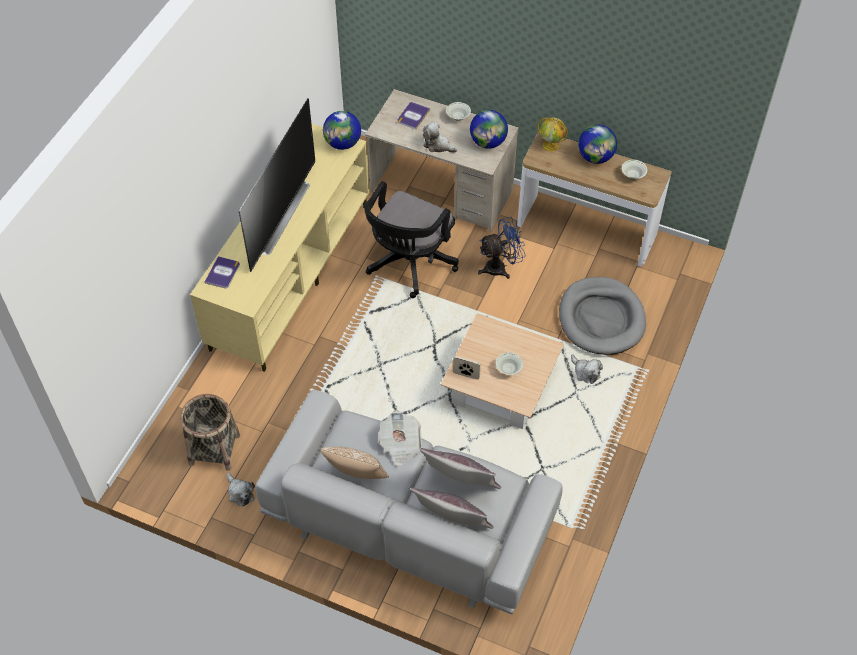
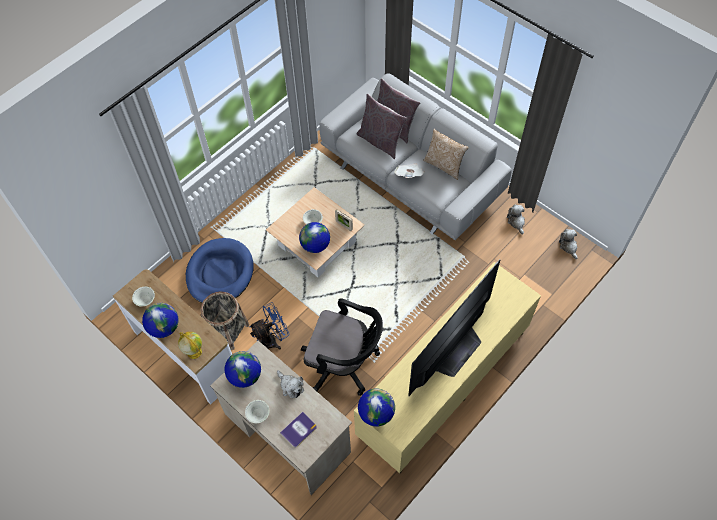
camera: 160 degrees left, 5 degrees up
(214, 449) = (529, 255): basket -> basket (227, 330)
(222, 273) = (511, 307): book -> none
(408, 265) = (344, 364): black office chair -> black office chair turned 60 degrees clockwise
(491, 340) = (315, 245): none -> globe
(500, 267) = (272, 339): blue fan -> blue fan turned 150 degrees clockwise
(585, 372) = (254, 237): plush toy -> plush toy (568, 246)
(601, 318) = (220, 273): grey dog bed -> blue dog bed

